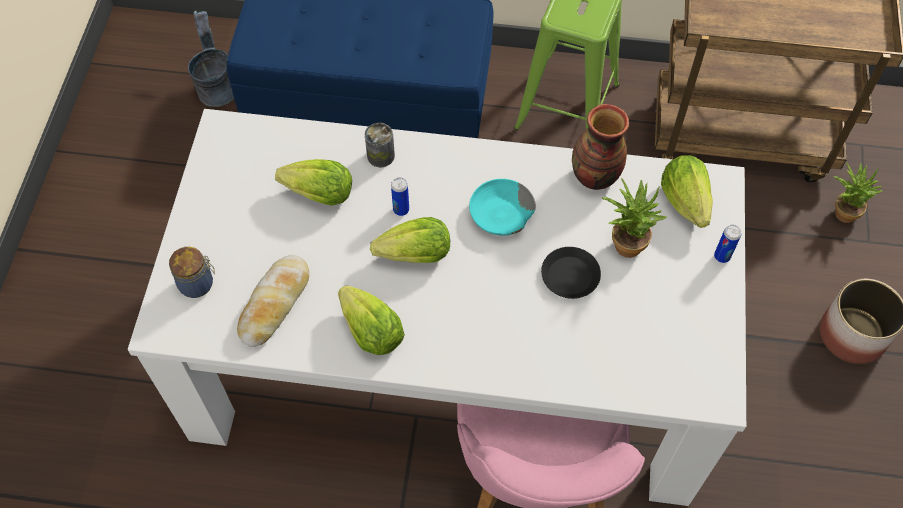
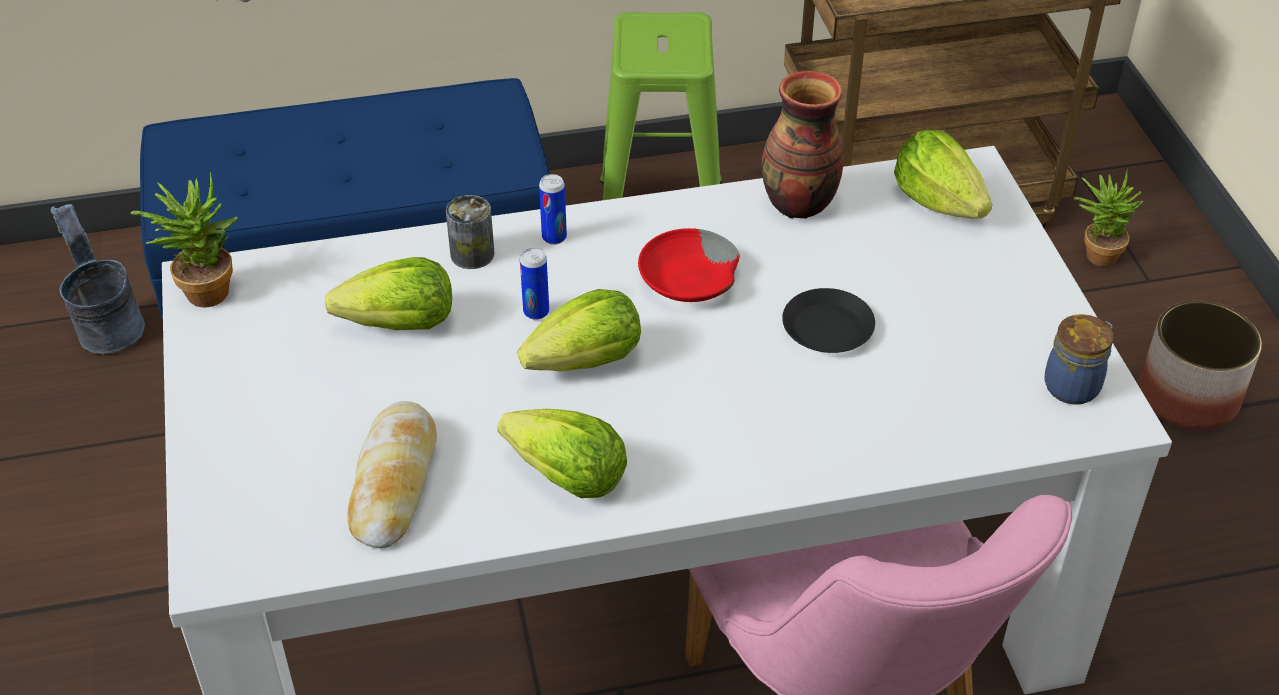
camera: 20 degrees left, 15 degrees down
(198, 284) = (253, 490): jar -> jar (1073, 385)
(500, 215) = (688, 281): turquoise bowl -> red bowl
(625, 241) = (883, 267): potted plant -> potted plant (203, 288)
(722, 256) = (1023, 251): can -> can (554, 237)

